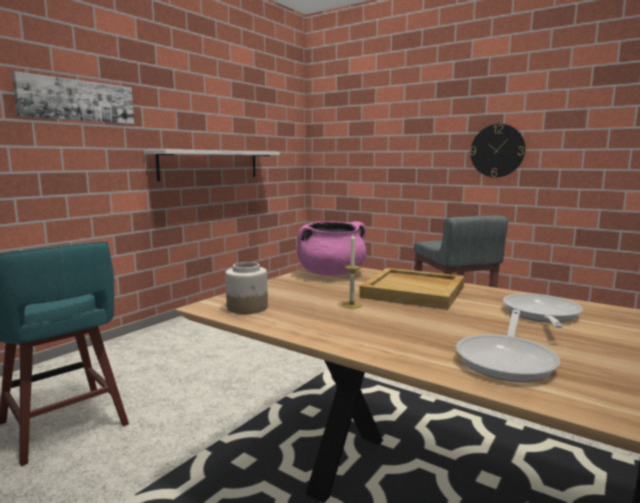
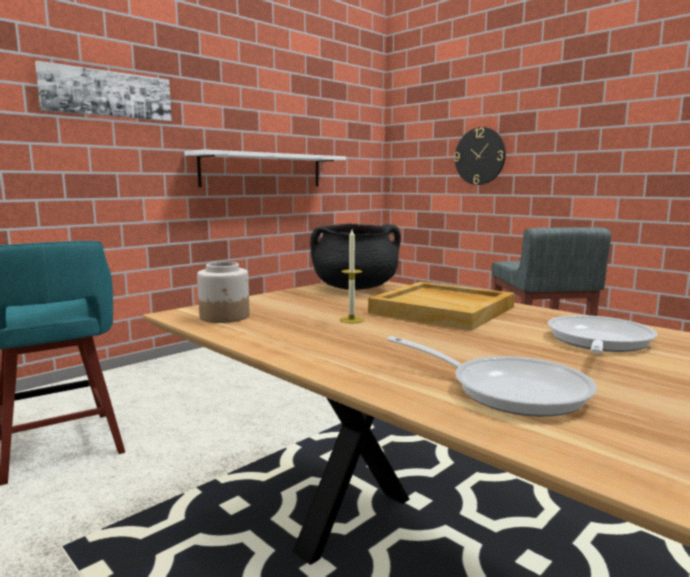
camera: 10 degrees right, 0 degrees up
(331, 274) = (355, 288): pink cooking pot -> black cooking pot
(497, 150) = (617, 150): wall clock -> wall clock (480, 156)
(507, 360) = (508, 390): frying pan -> frying pan turned 90 degrees counterclockwise

